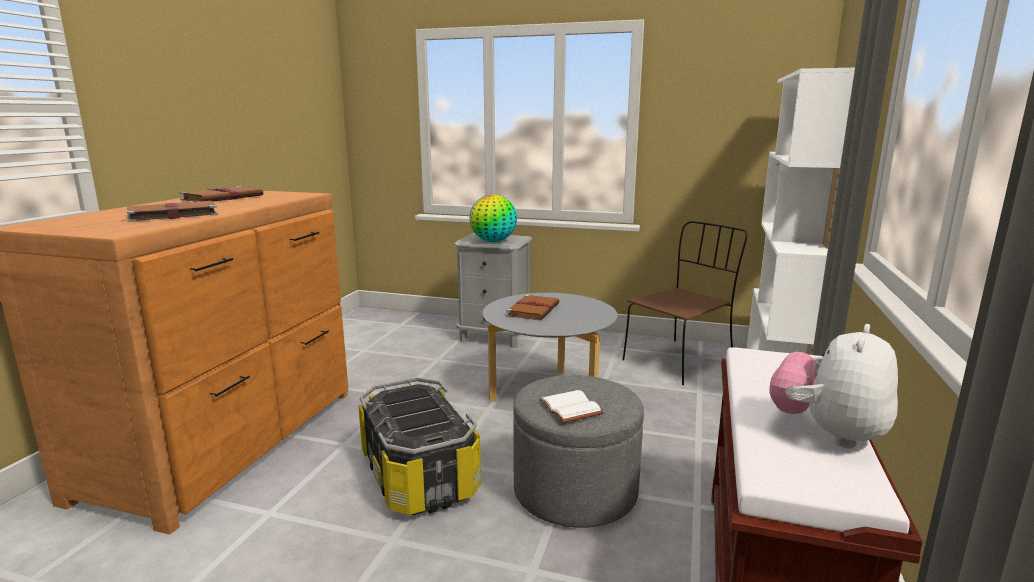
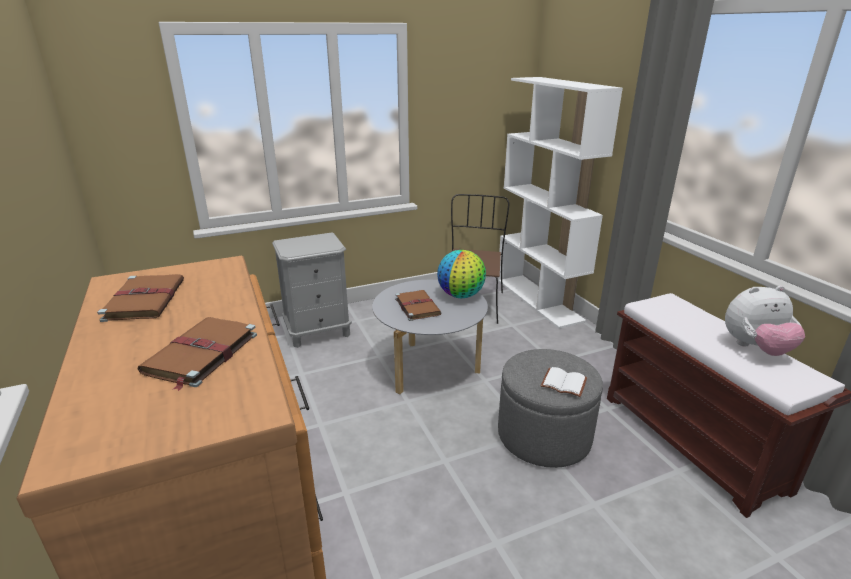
camera: 40 degrees left, 10 degrees up
(420, 475) = (441, 483): storage box -> none
(493, 241) = (315, 247): globe -> globe (461, 295)
(828, 433) = (755, 348): plush toy -> plush toy turned 90 degrees counterclockwise

